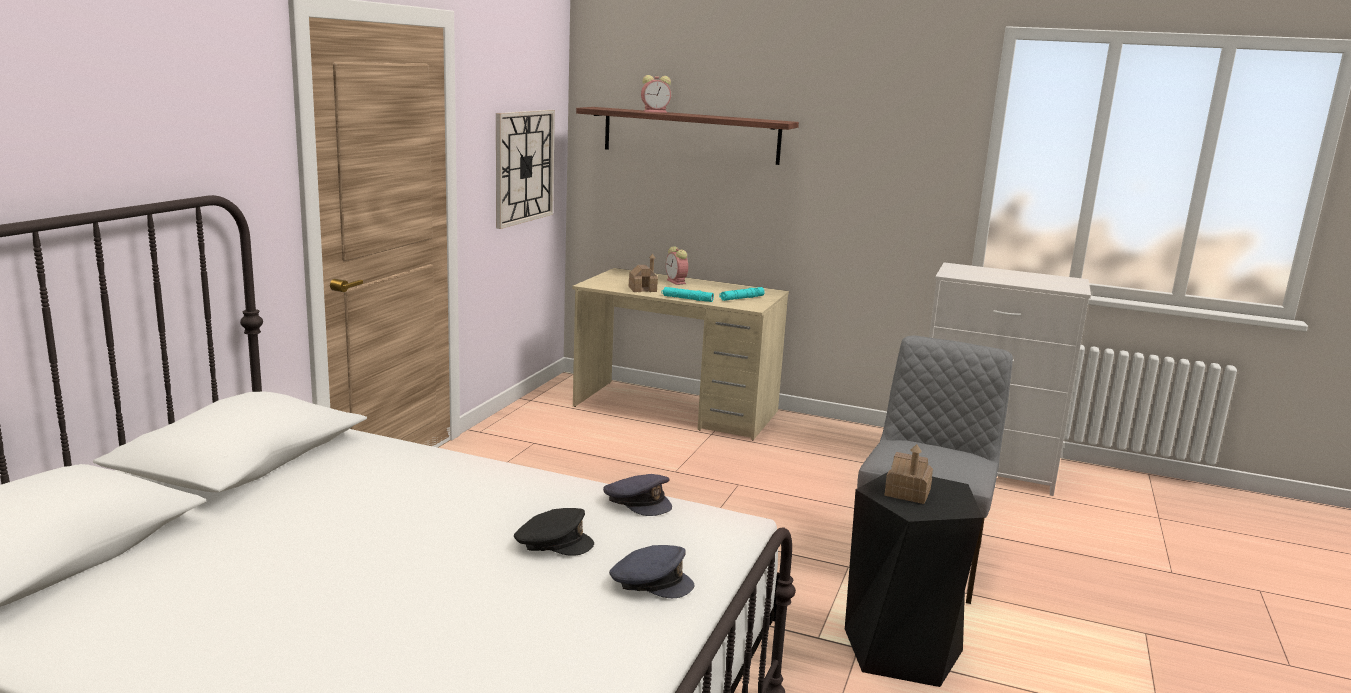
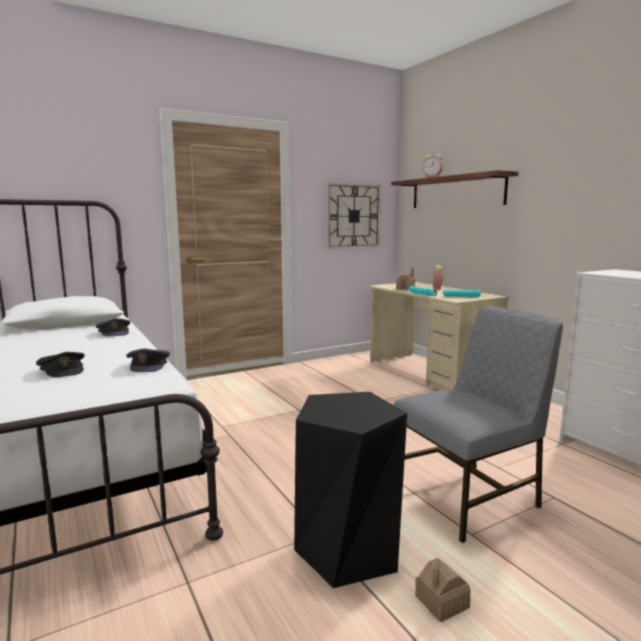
camera: 40 degrees right, 5 degrees down
(651, 582) = (44, 396): grey cap -> grey cap (114, 332)
(907, 492) = (340, 405): toy house -> toy house (441, 602)

